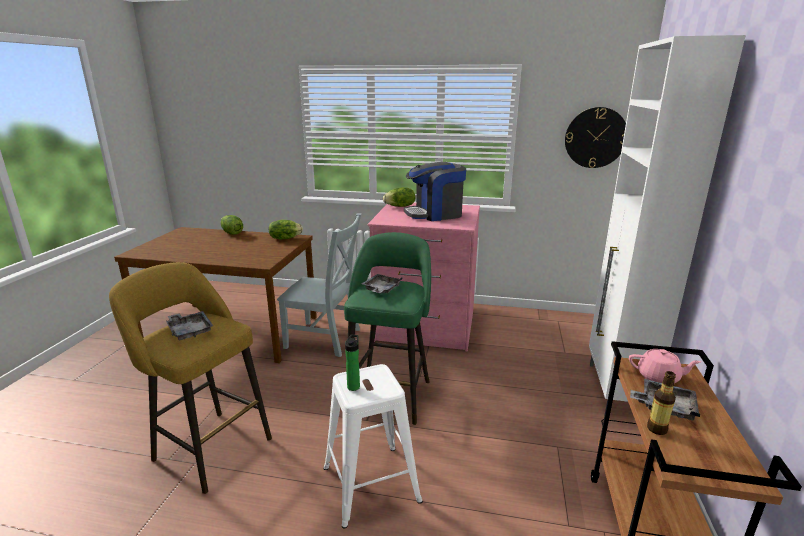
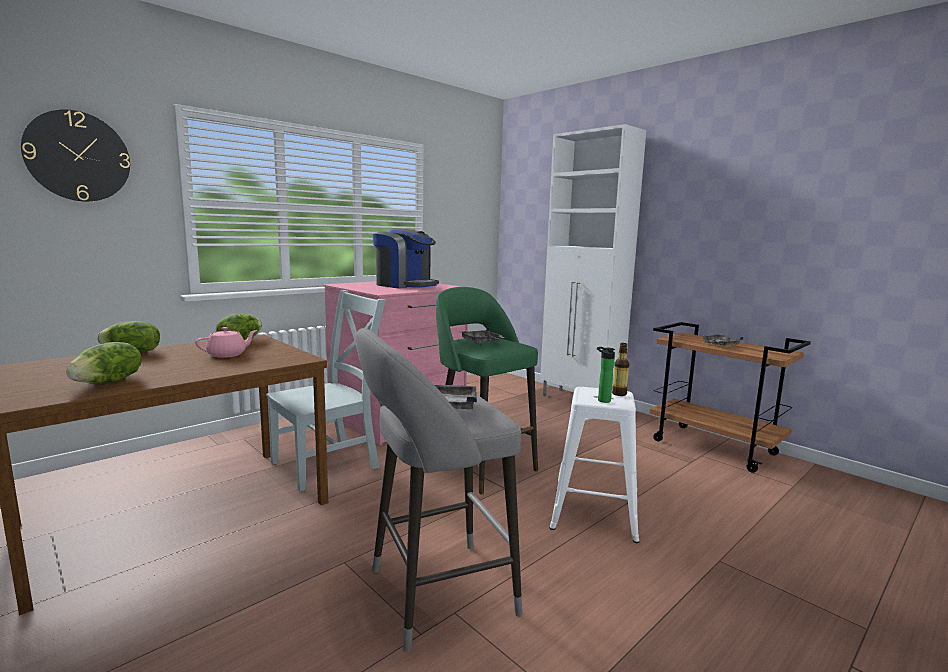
camera: 55 degrees left, 10 degrees down
(208, 446) = (433, 594): yellow stool -> grey stool
(400, 206) = (353, 285): lettuce -> lettuce (109, 382)
(435, 214) = (405, 285): coffee machine -> coffee machine turned 75 degrees counterclockwise
(595, 138) = (475, 214): wall clock -> wall clock (78, 156)
(656, 429) = (740, 351): bottle -> bottle (619, 394)
(659, 377) = (689, 339): pink teapot -> pink teapot (227, 355)

